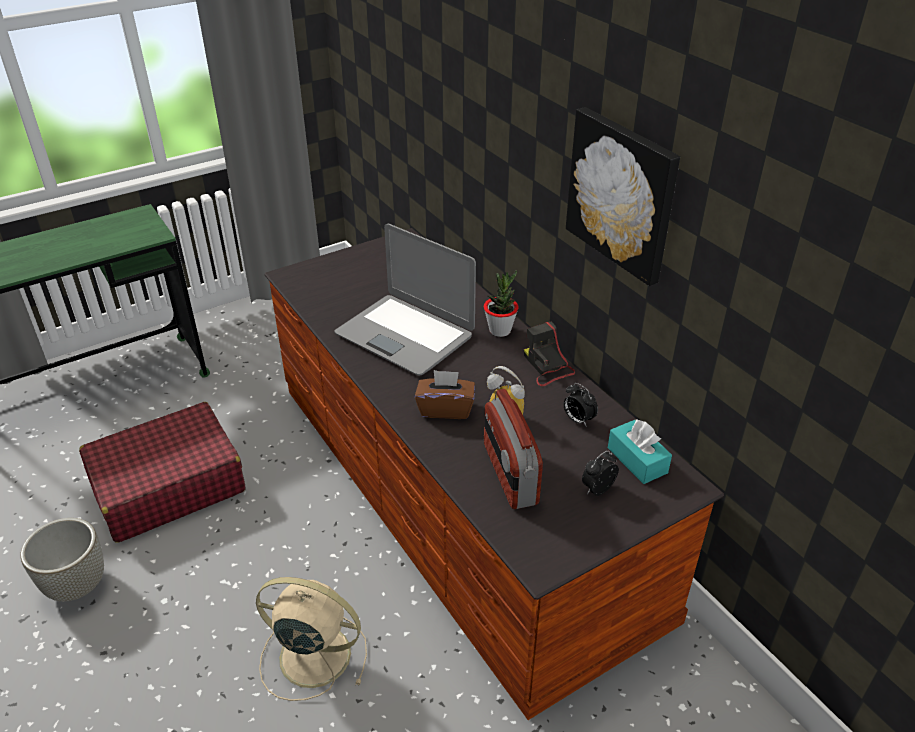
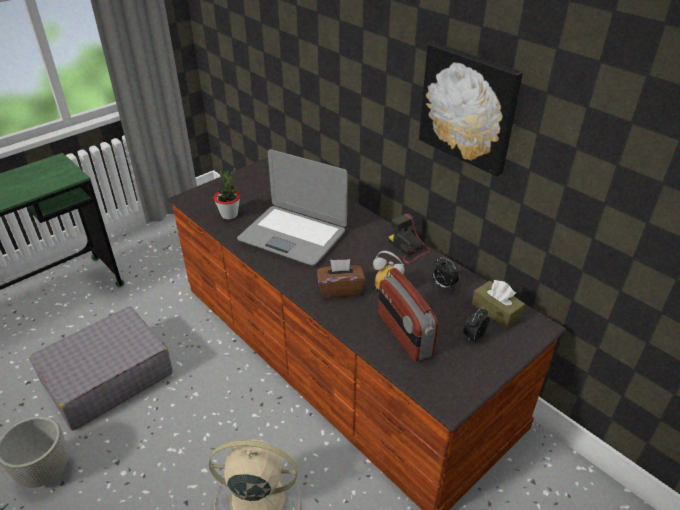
camera: 10 degrees left, 0 degrees up
(167, 485) = (107, 377): red suitcase -> grey suitcase
(500, 330) = (365, 224): potted plant -> potted plant (229, 214)
(637, 460) = (496, 311): turquoise tissue box -> brown tissue box

